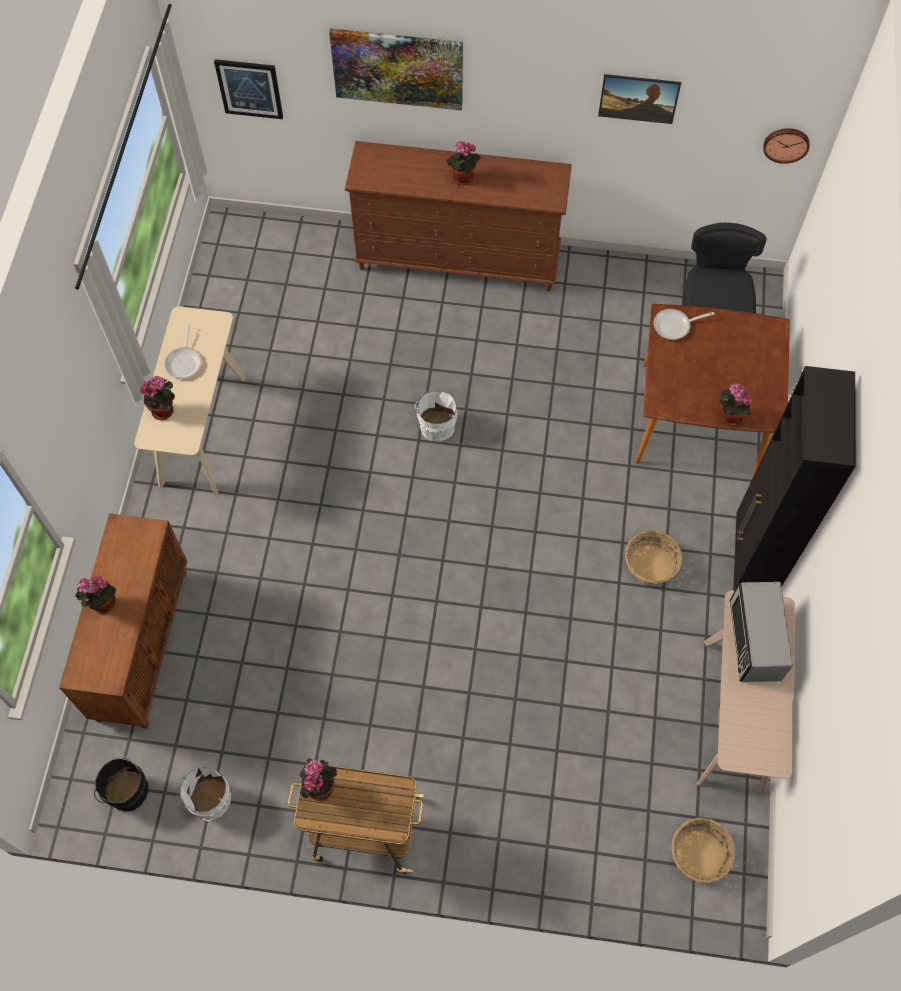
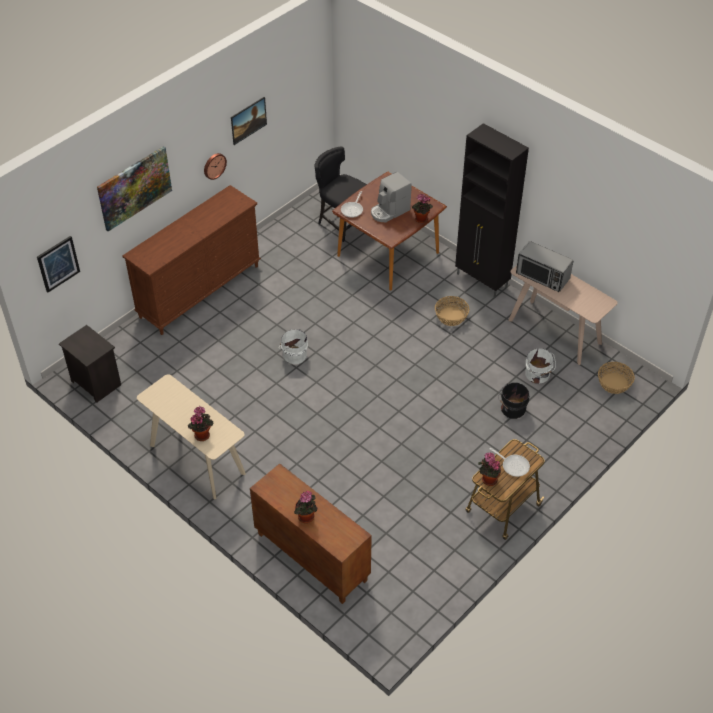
camera: 55 degrees left, 15 degrees down
(126, 790) = (397, 609): black bucket -> black bucket (512, 409)
(185, 361) = (178, 410): frying pan -> frying pan (513, 465)
(209, 801) = (434, 572): white bucket -> white bucket (537, 375)
(239, 257) = (95, 383): none -> black nightstand
(462, 179) = (194, 228): potted plant -> none
(711, 370) = (389, 211): none -> coffee machine
(786, 144) = (315, 99): wall clock -> wall clock (214, 165)

